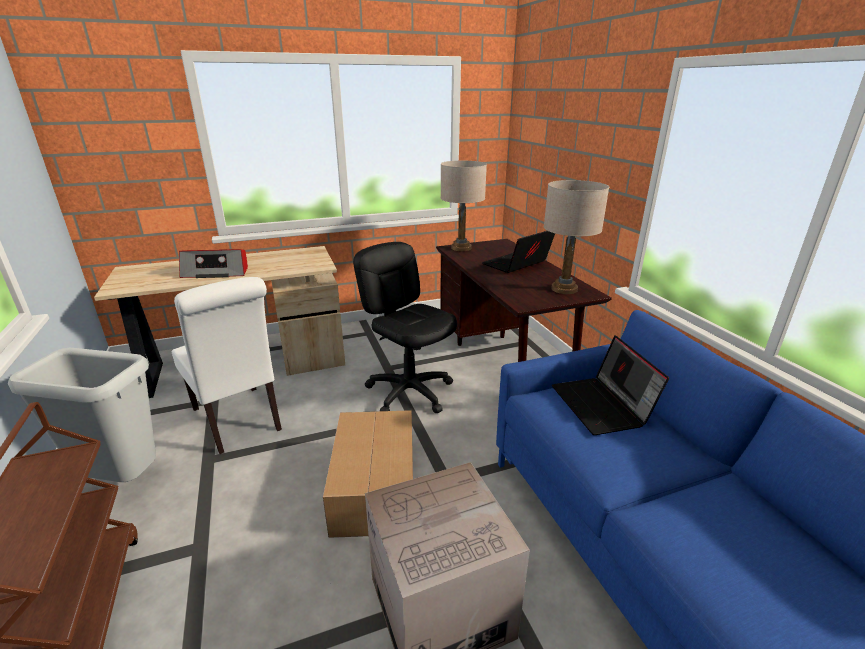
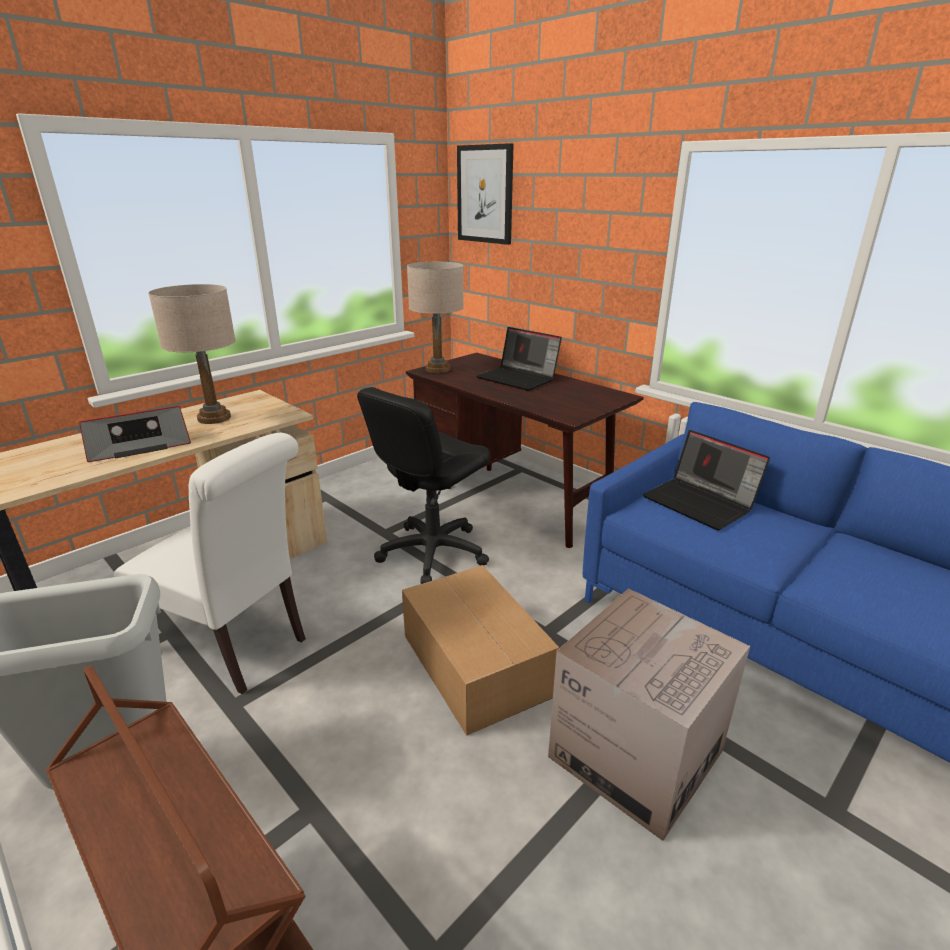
camera: 25 degrees left, 0 degrees up
(409, 392) = (432, 552): black office chair -> black office chair turned 75 degrees counterclockwise
(517, 264) = (518, 378): laptop -> laptop turned 75 degrees counterclockwise
(532, 106) = (485, 194): none -> picture
(564, 289) = (592, 396): beige table lamp -> beige table lamp (214, 418)

